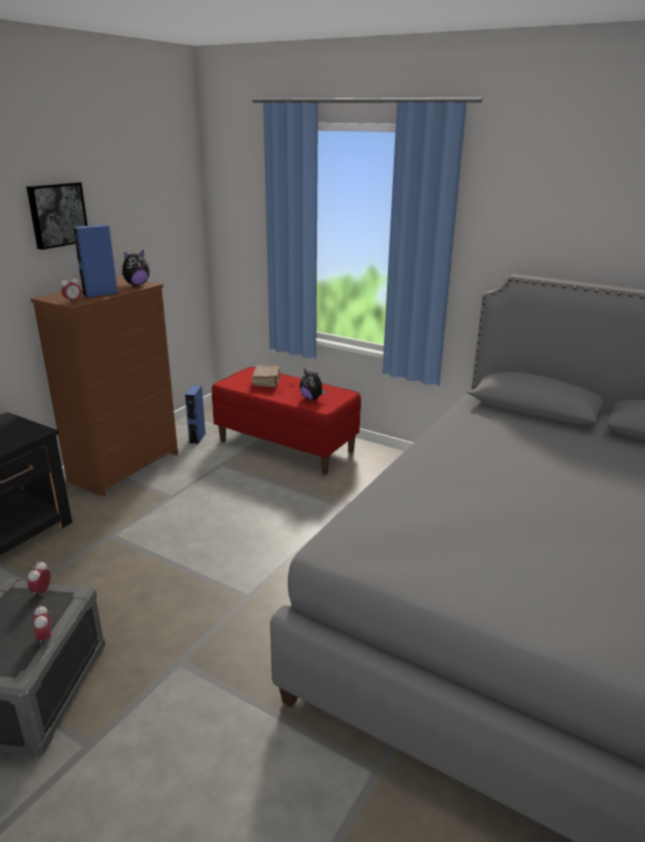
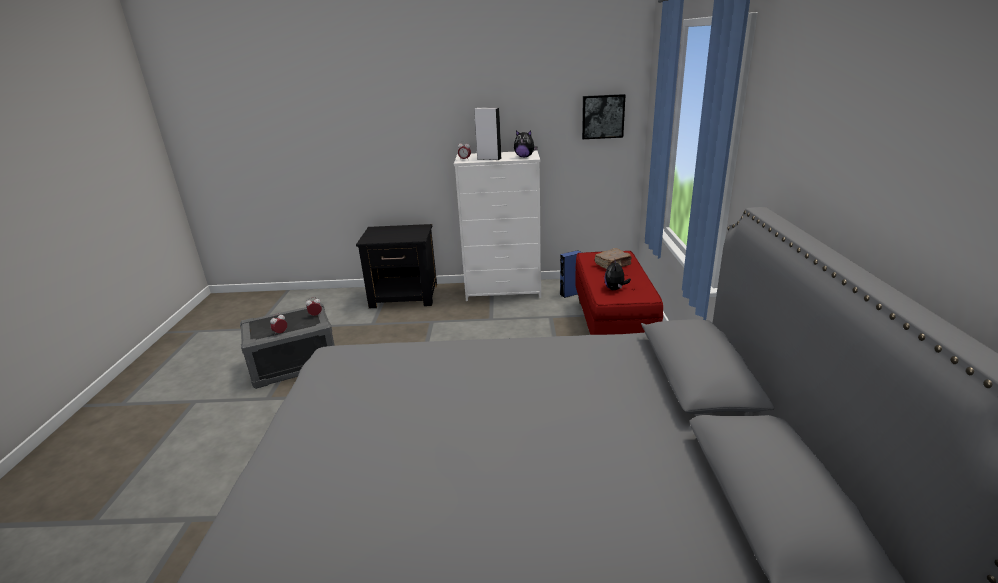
camera: 60 degrees right, 0 degrees up
(57, 214) = (488, 99): picture -> picture (602, 116)
(100, 294) = (489, 158): blue speaker -> white speaker
(126, 466) = (504, 291): brown dresser -> white dresser

